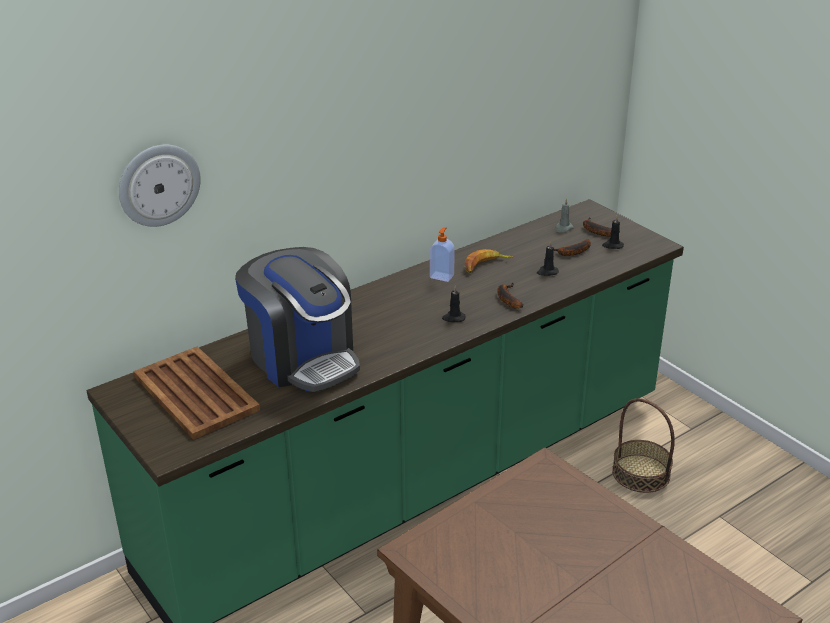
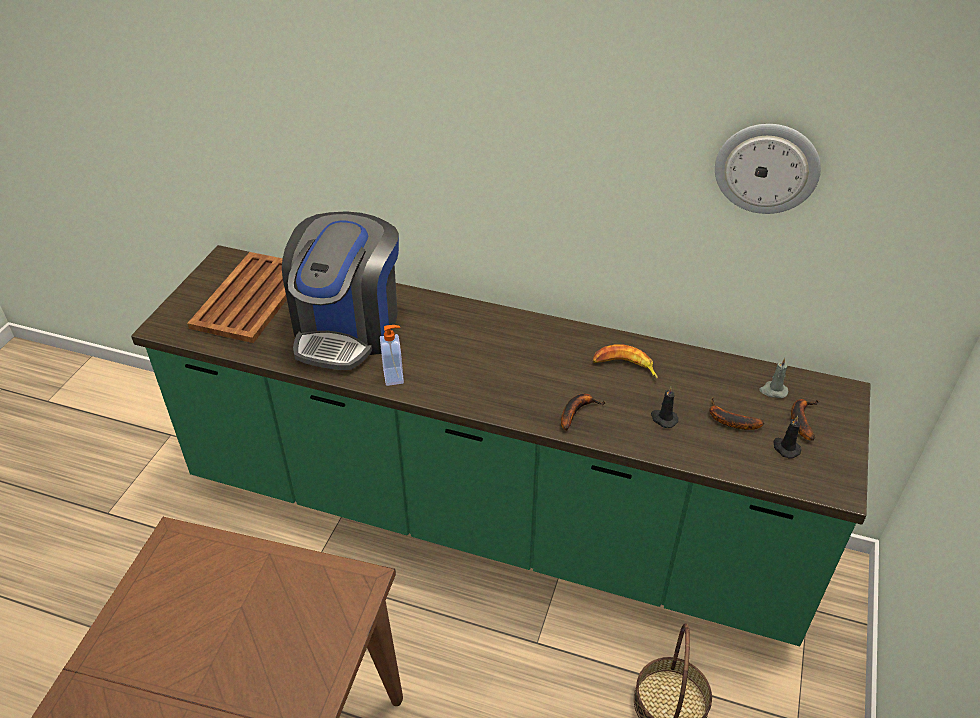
camera: 55 degrees right, 10 degrees up
(159, 185) = (283, 97): wall clock -> wall clock (767, 168)
(442, 276) = (570, 347): soap dispenser -> soap dispenser (394, 376)
(453, 318) = (501, 390): black candle -> none

